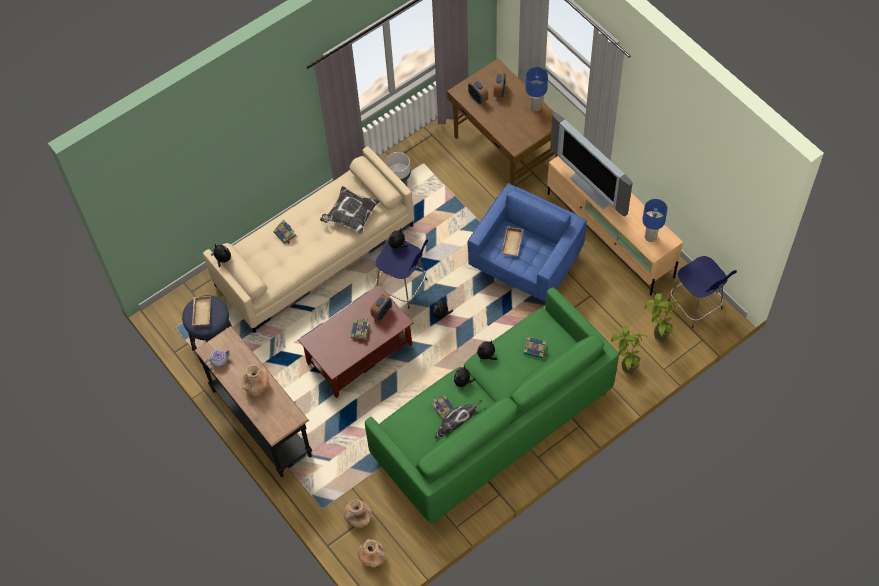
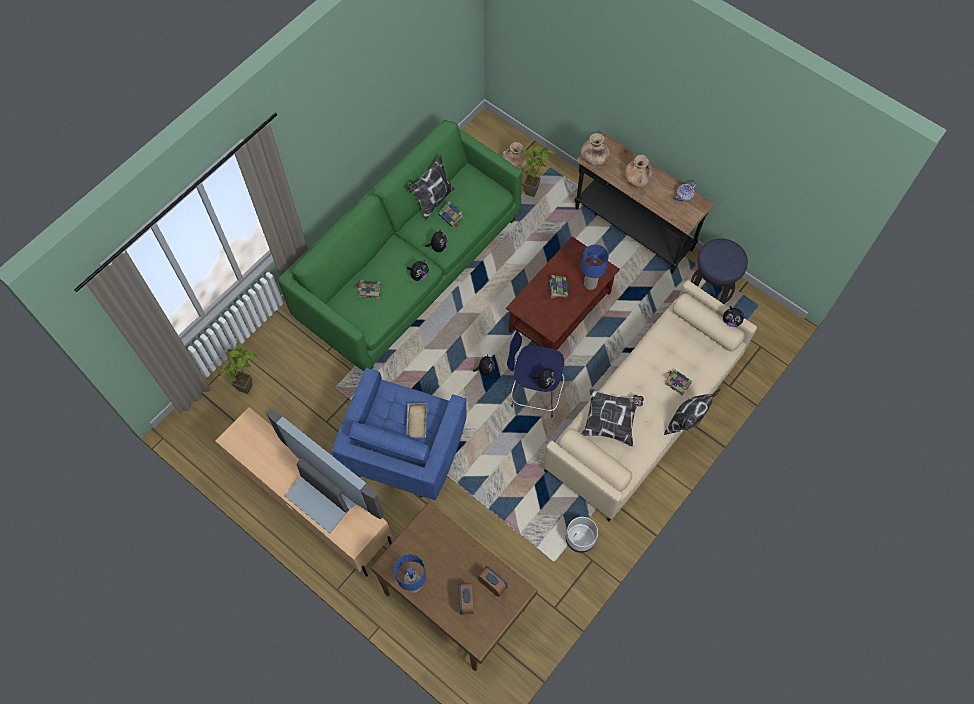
camera: 165 degrees right, 5 degrees up
(201, 312) = (727, 257): beige tray -> none
(289, 205) = (687, 421): none -> pillow
(373, 557) = (493, 137): brown vase -> brown vase (594, 159)
(382, 313) = (541, 312): alarm clock -> none
(625, 372) = (281, 342): potted plant -> potted plant (534, 188)
(651, 237) = (253, 439): blue table lamp -> blue table lamp (590, 284)
(696, 306) = (208, 430): blue stool -> none

